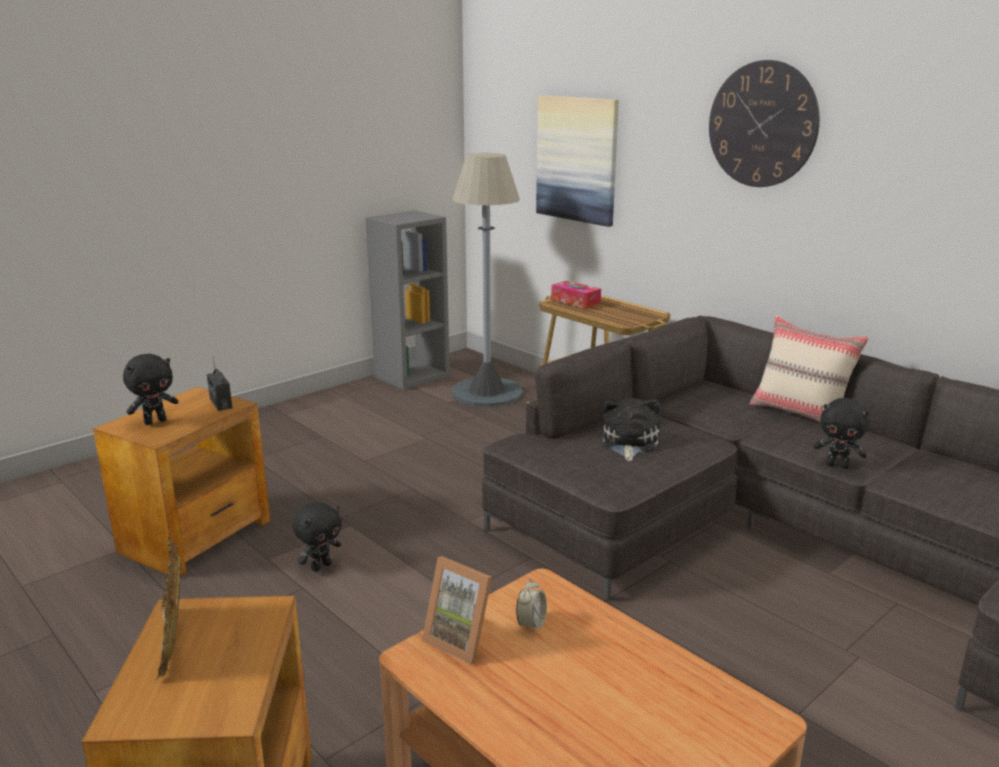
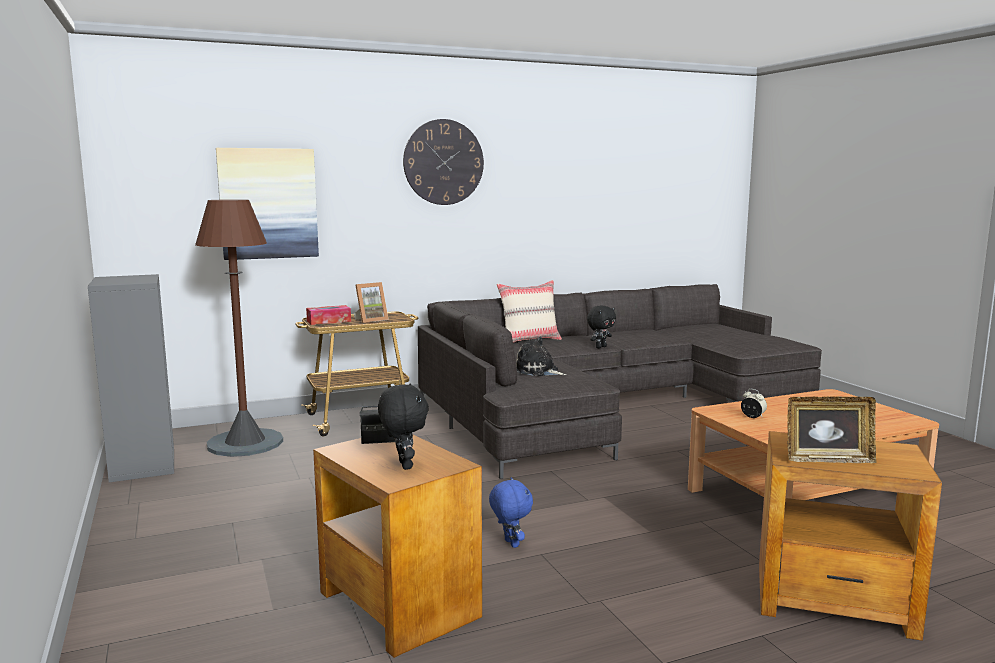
camera: 70 degrees left, 10 degrees down
(321, 566) = (510, 543): black plush toy -> blue plush toy
(462, 639) = (767, 431): picture frame -> picture frame (370, 320)
(487, 393) = (245, 443): grey floor lamp -> brown floor lamp

